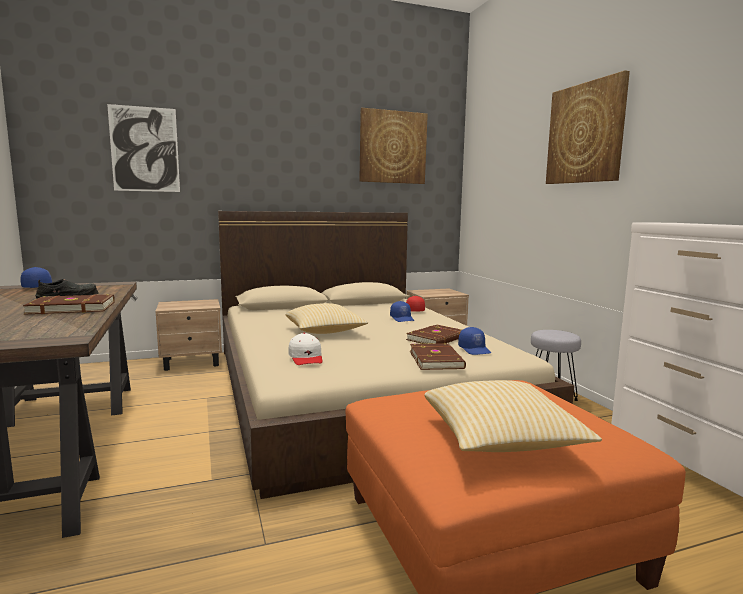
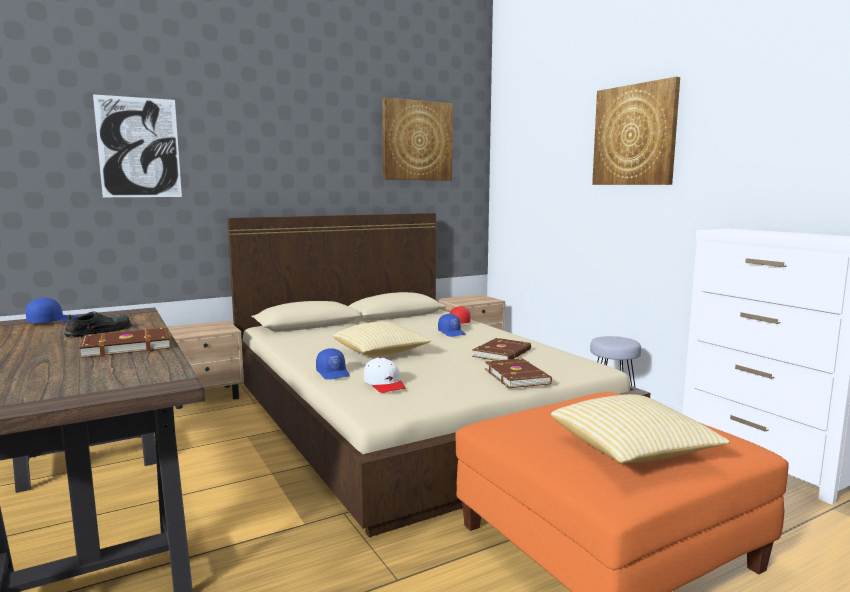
camera: 10 degrees left, 0 degrees up
(475, 350) = (548, 363): blue cap -> blue cap (333, 373)

